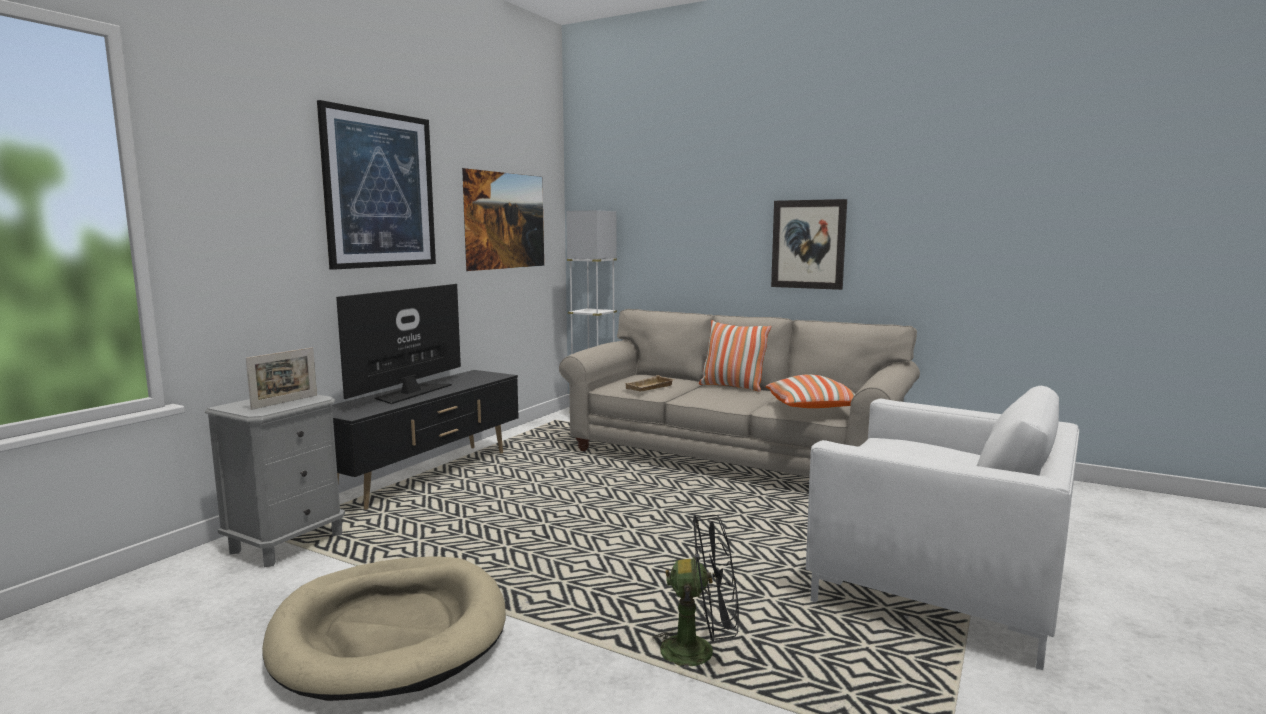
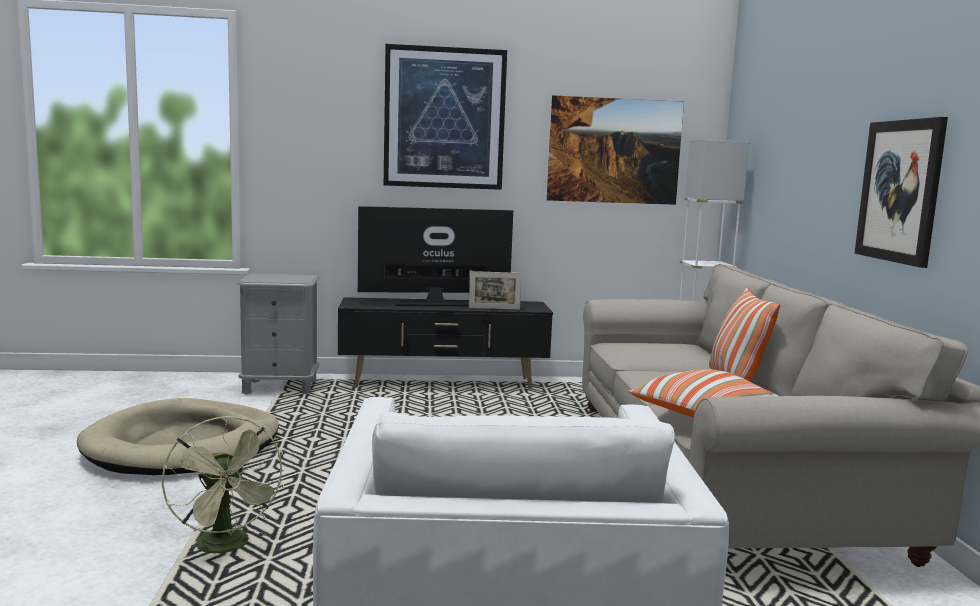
camera: 55 degrees right, 0 degrees up
(285, 402) = (282, 279): picture frame -> picture frame (494, 308)
(650, 387) = (636, 353): beige tray -> none
(699, 651) = (227, 548): black fan -> green fan

